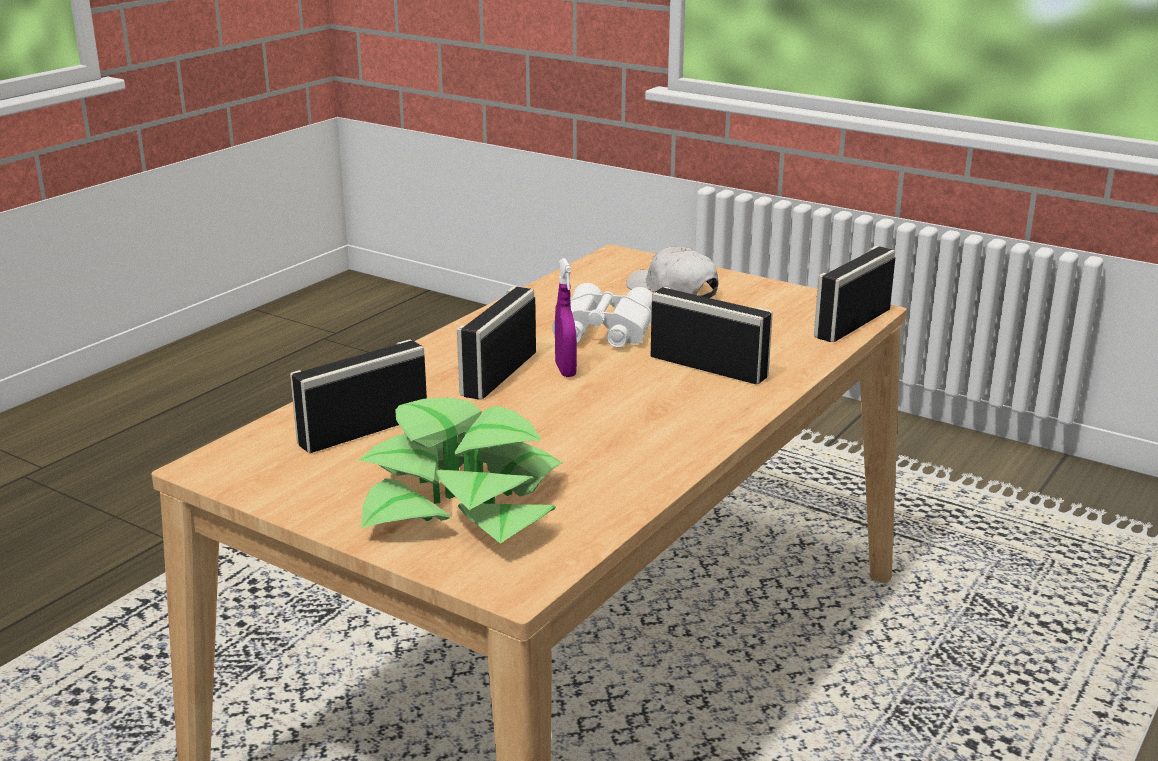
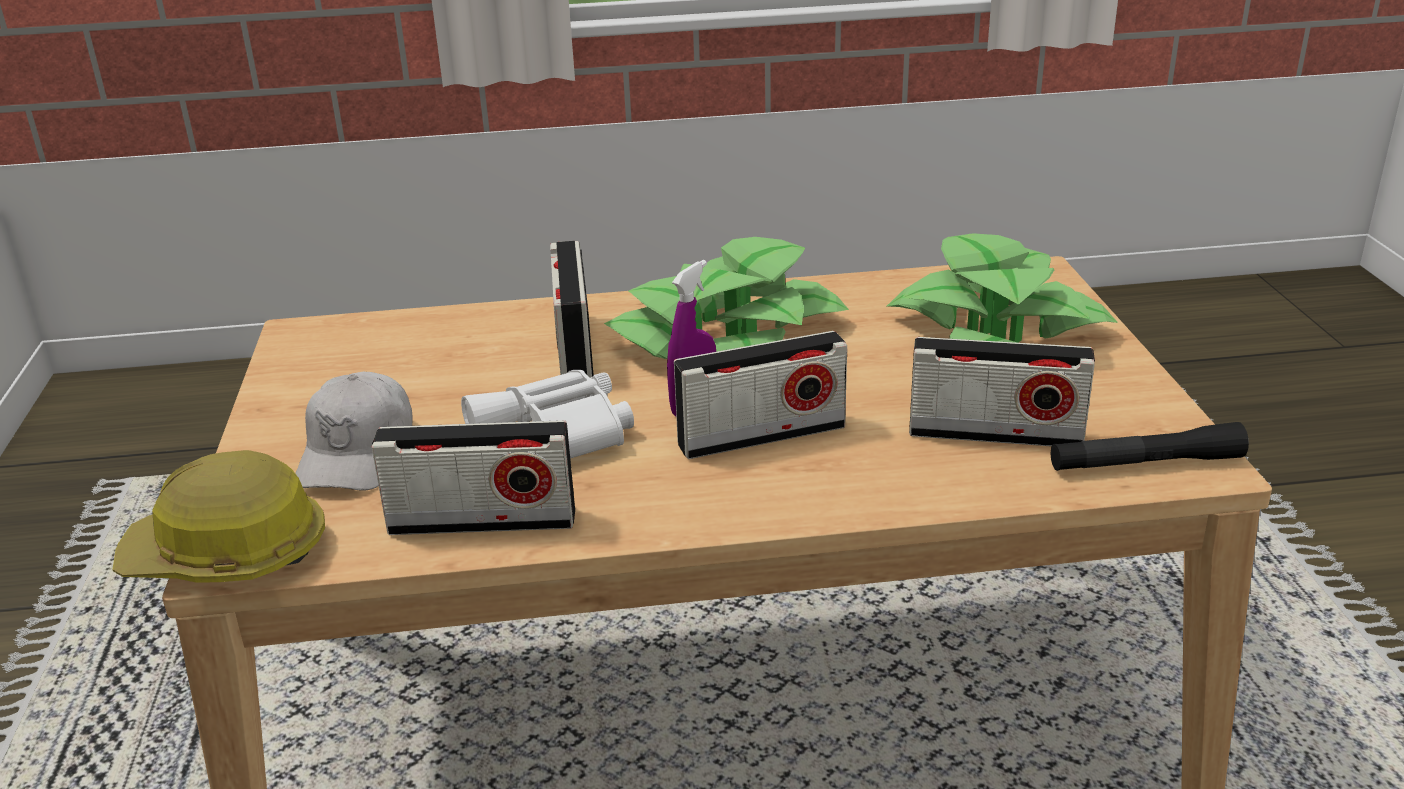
camera: 130 degrees left, 5 degrees up
(247, 453) = (1145, 463): none -> black flashlight
(622, 256) = (229, 554): none -> hard hat
(638, 412) = (727, 337): none -> potted plant
(852, 323) = (353, 327): radio -> radio (482, 522)

